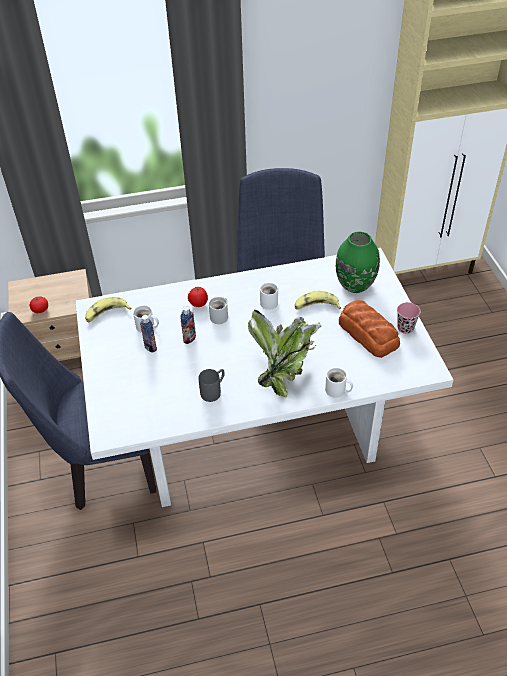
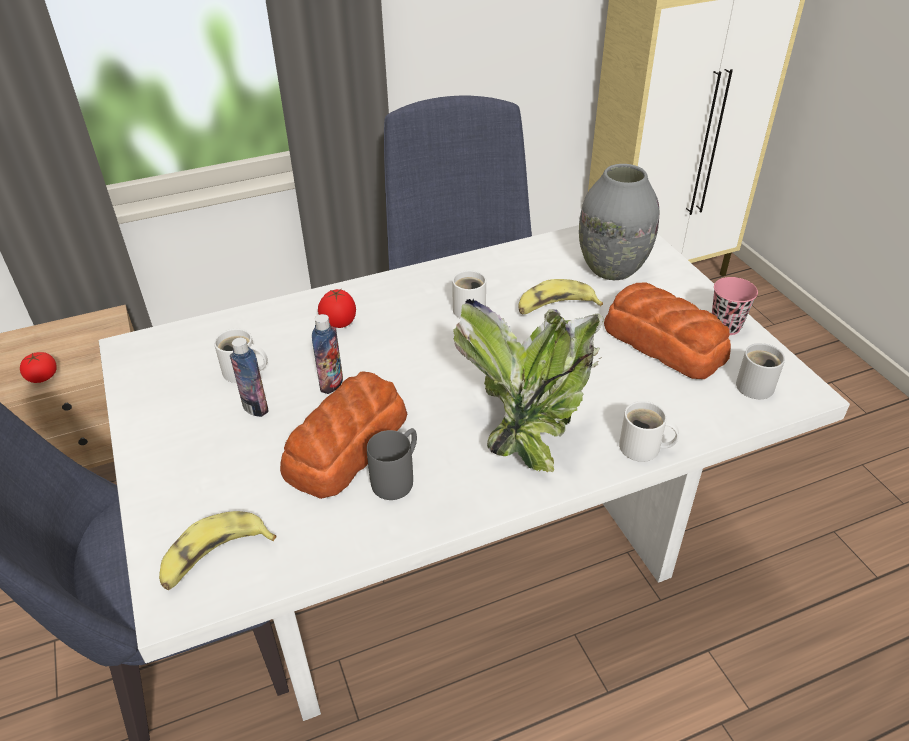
camera: 10 degrees left, 5 degrees down
(106, 314) = (162, 357): banana -> banana (214, 557)
(191, 372) = (344, 446): none -> bread
(220, 316) = (384, 340): white mug -> white mug (756, 384)
(354, 285) = (611, 268): green vase -> grey vase

